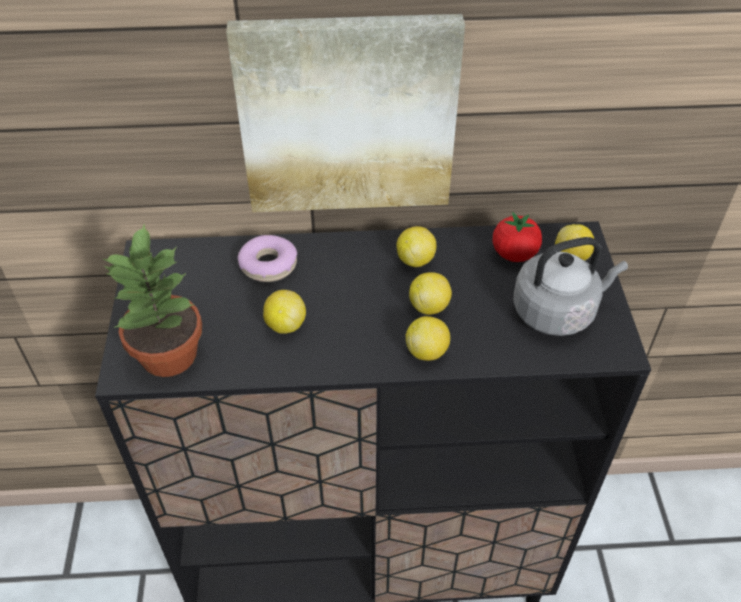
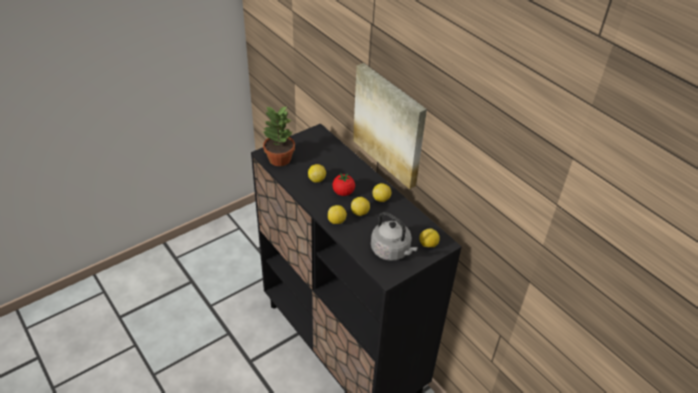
camera: 55 degrees right, 5 degrees down
(268, 265) = (341, 162): donut -> none
(514, 254) = (412, 226): tomato -> tomato (343, 192)

